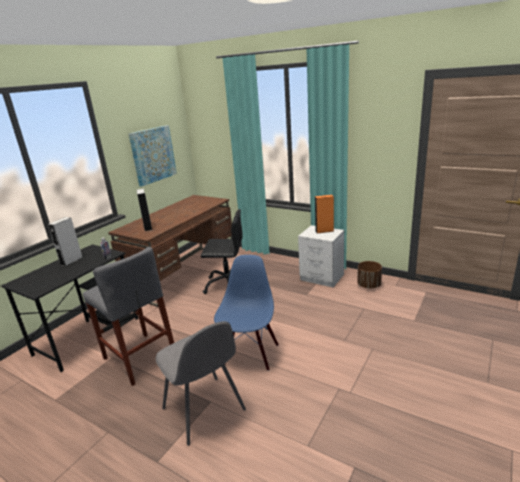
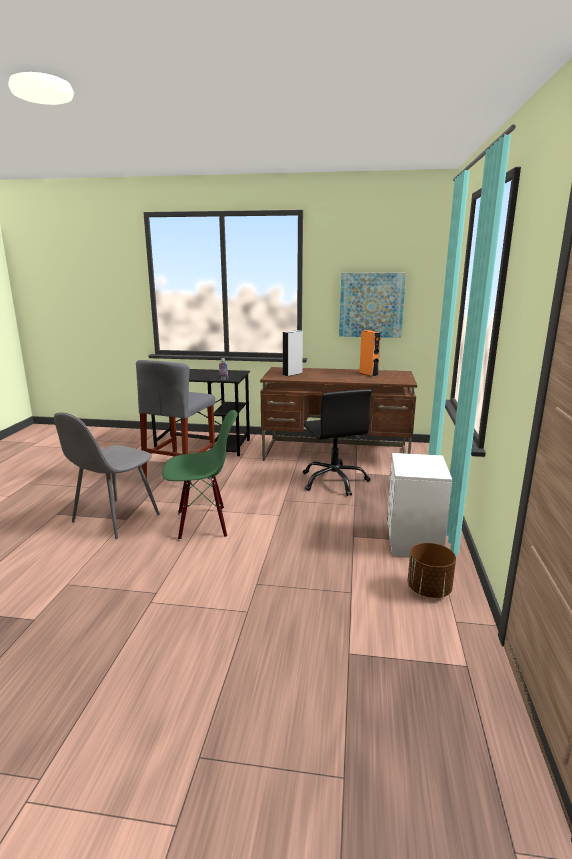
camera: 65 degrees right, 5 degrees down
(71, 261) = (212, 372): grey speaker -> none
(250, 354) = (202, 523): blue chair -> green chair
(324, 231) = (428, 466): orange speaker -> orange speaker (368, 374)

